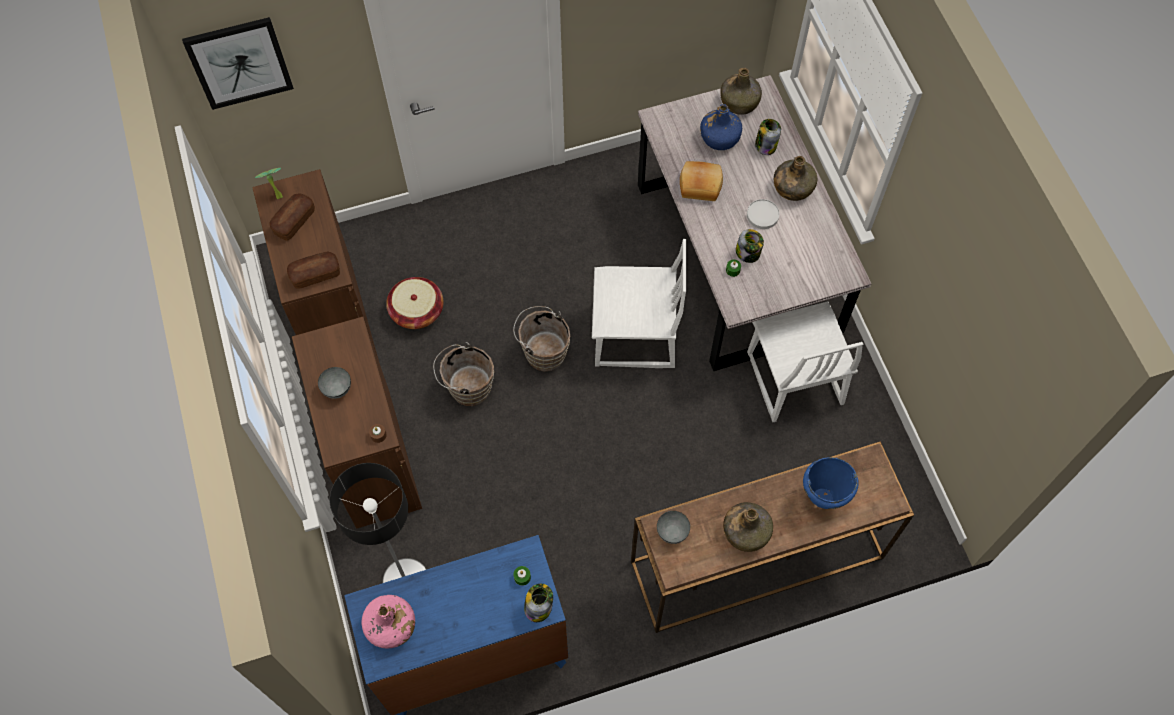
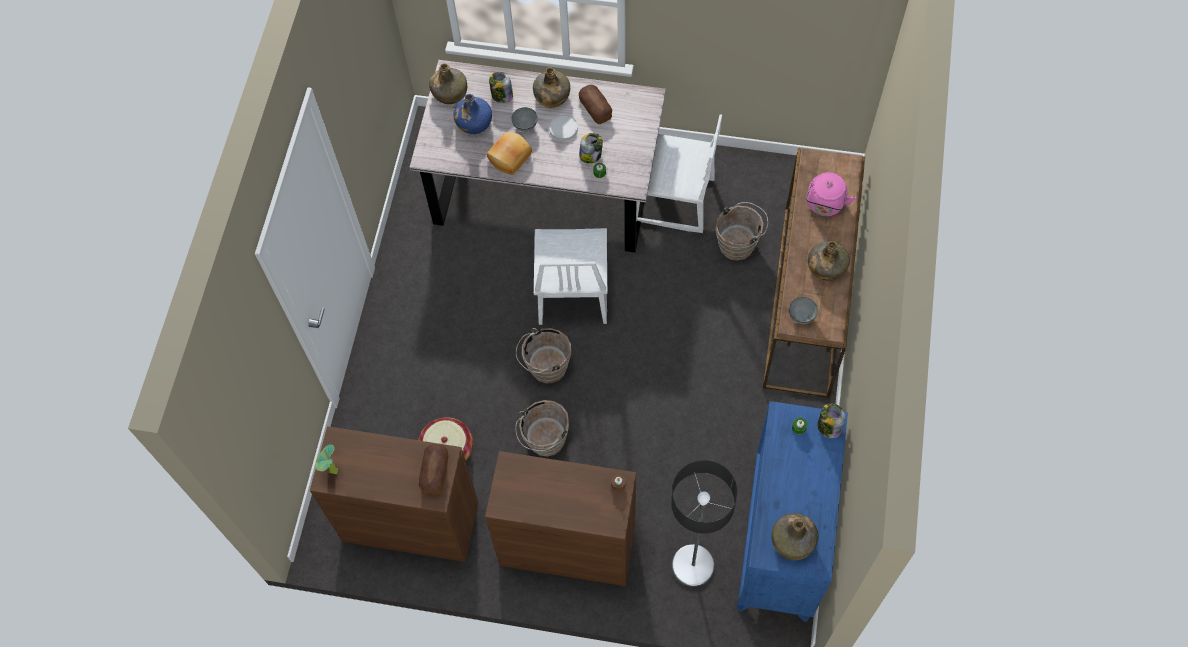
camera: 60 degrees left, 0 degrees up
(239, 62) = (239, 408): picture -> none
(294, 221) = (369, 469): bread -> bread (595, 108)
(337, 389) = (558, 499): grey bowl -> grey bowl (525, 126)
(391, 627) = (793, 541): pink bottle -> green bottle
(635, 336) = (571, 292): white chair -> white chair turned 150 degrees clockwise
(783, 464) = (739, 243): none -> brown bucket
(822, 498) = (824, 205): blue cooking pot -> pink kettle

